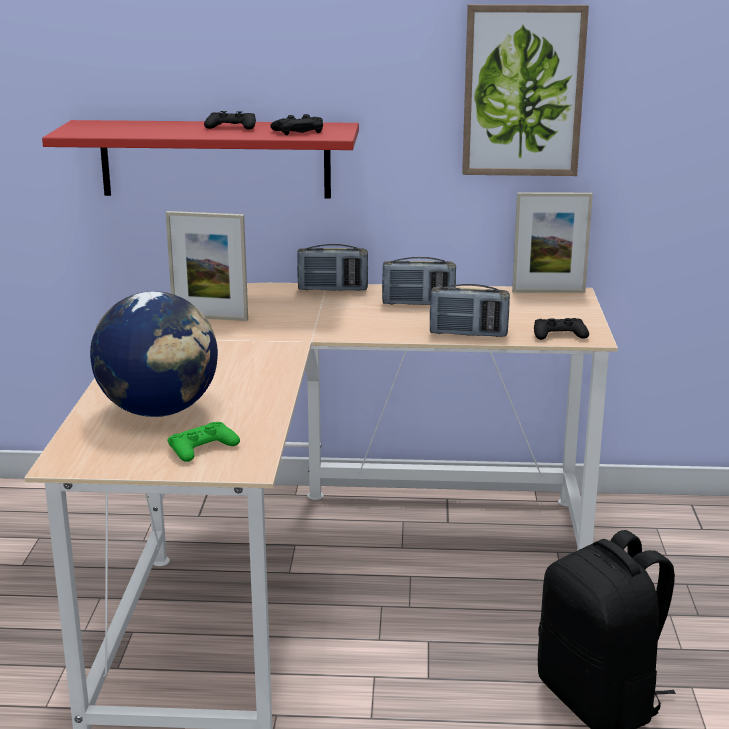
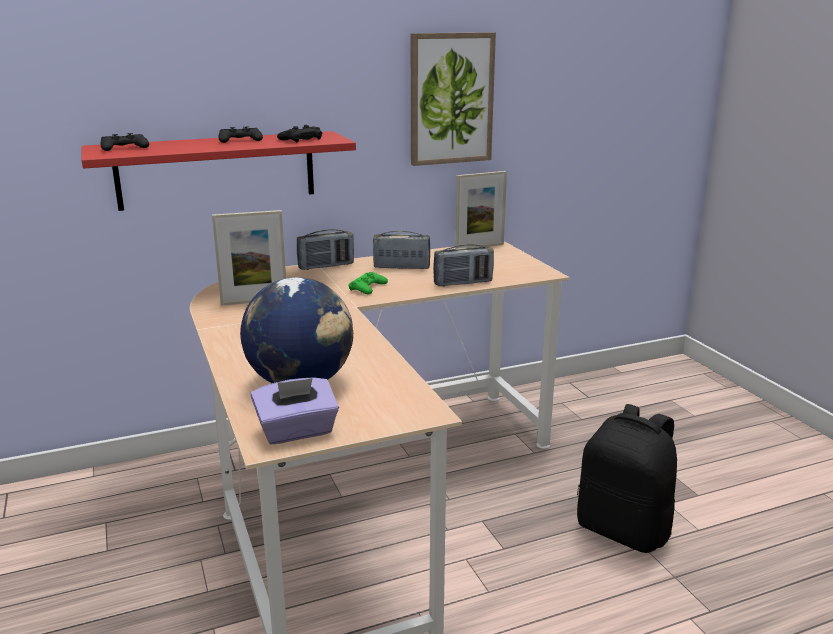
camera: 25 degrees left, 0 degrees up
(101, 457) = (297, 431): none -> purple tissue box
(202, 448) = (373, 405): green game controller -> green game controller (368, 288)
(418, 303) = (401, 267): radio -> radio turned 150 degrees counterclockwise
(559, 335) = (523, 274): black game controller -> black game controller (124, 148)

